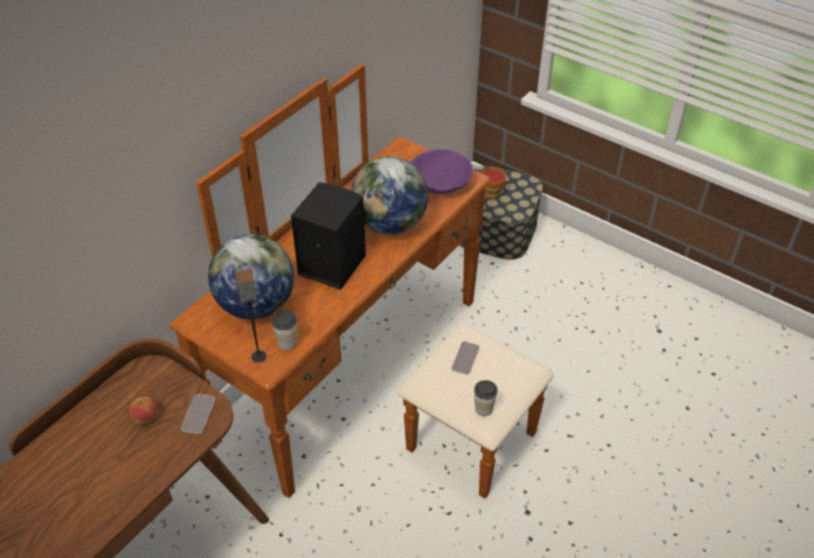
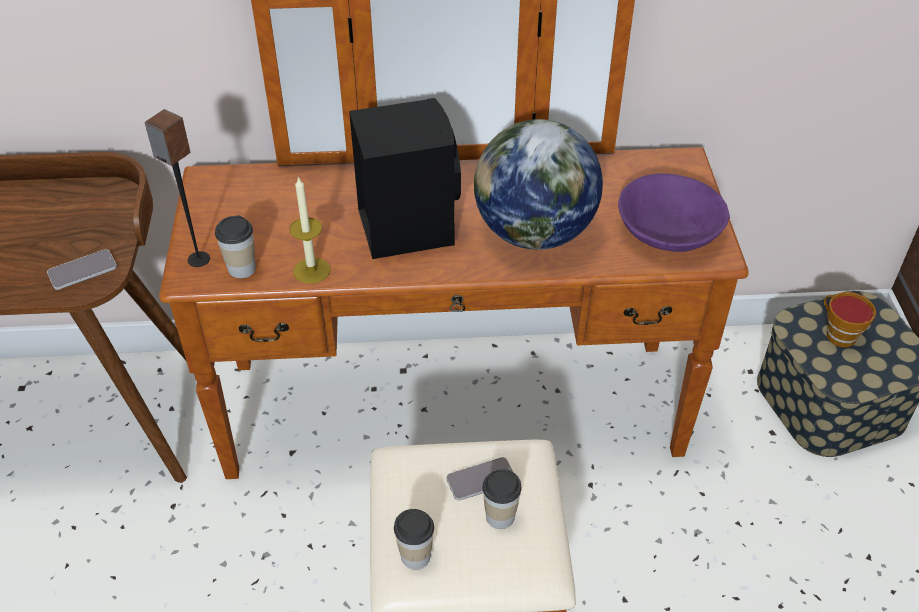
camera: 50 degrees right, 0 degrees up
(146, 417) = (47, 235): apple -> none
(256, 305) = (275, 209): globe -> none
(321, 317) = (311, 270): none -> candle
(492, 365) = (500, 516): none -> cup

